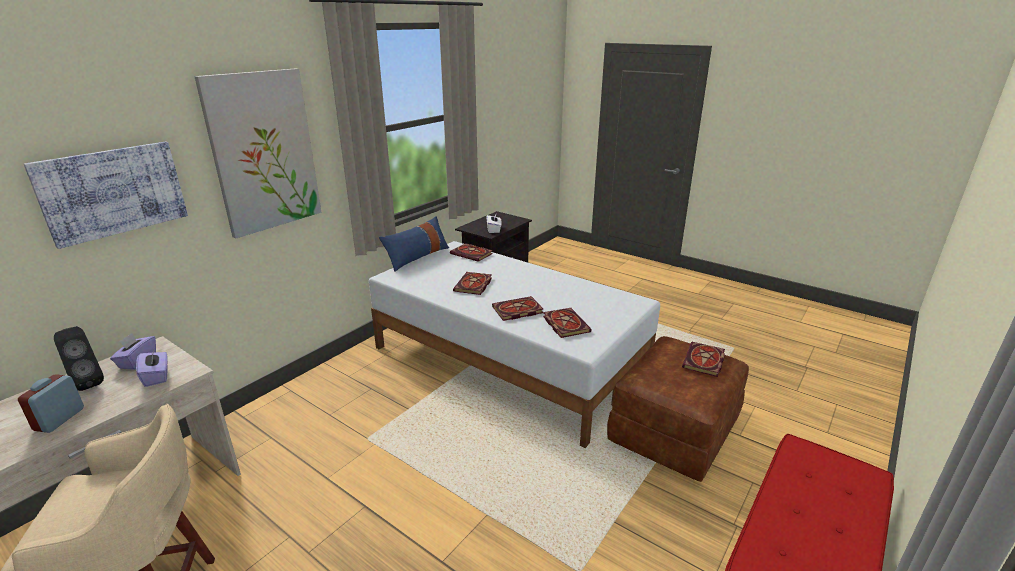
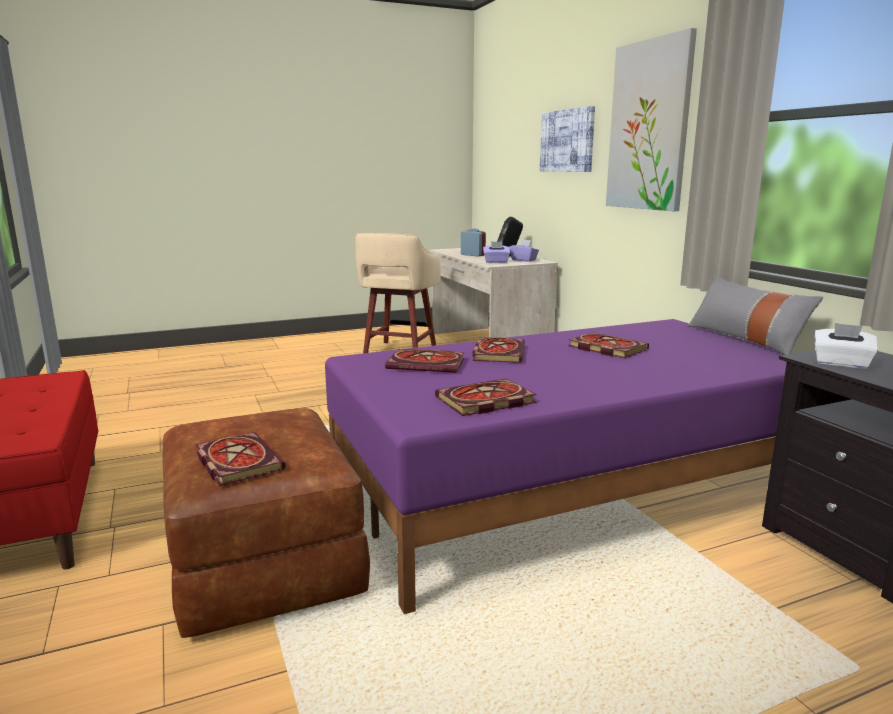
camera: 120 degrees right, 10 degrees down
(417, 257) = (745, 339): blue pillow -> grey pillow
(472, 254) = (748, 365): book -> book (484, 401)
(507, 360) = (572, 495): white bed -> purple bed

